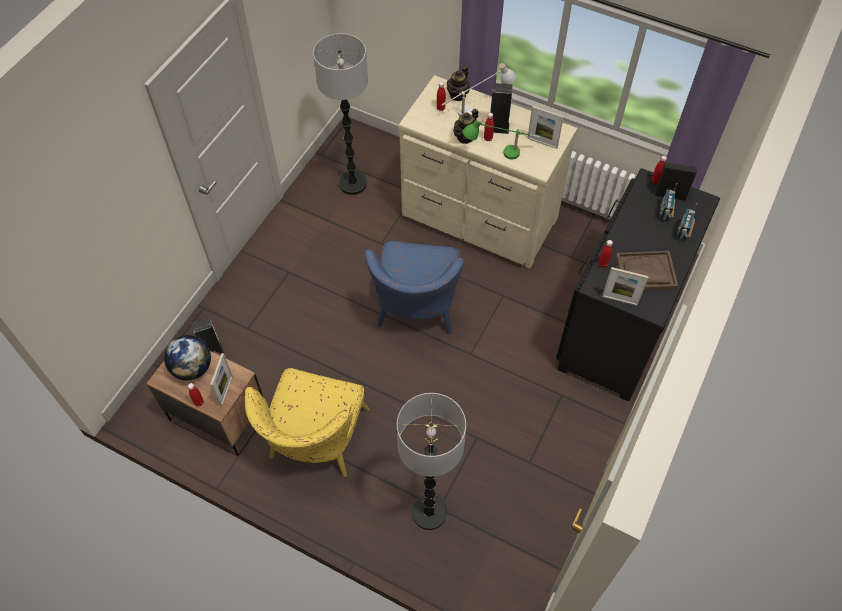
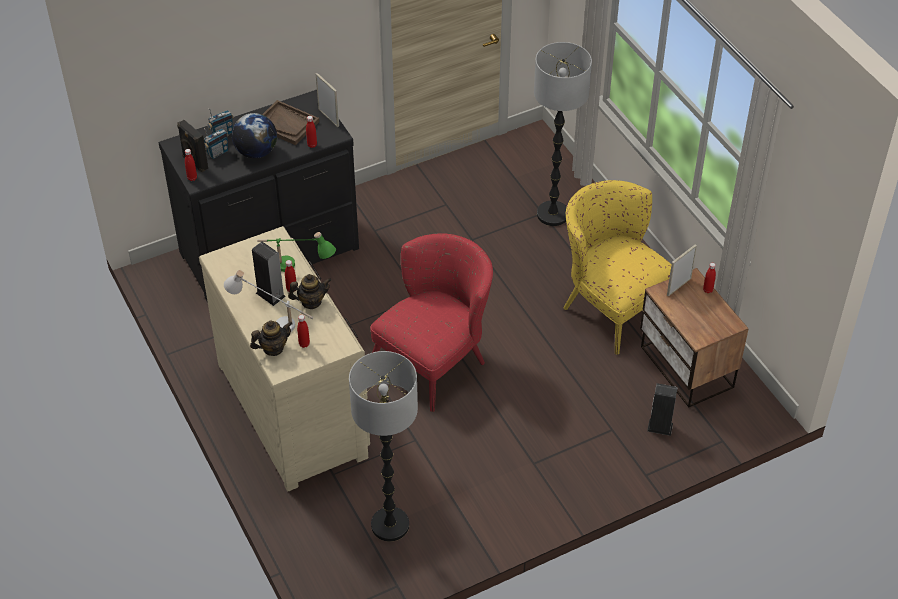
camera: 145 degrees left, 10 degrees down
(192, 368) = (699, 319): globe -> globe (256, 152)
(314, 443) = (611, 303): yellow armchair -> yellow armchair turned 90 degrees counterclockwise
(416, 310) = (436, 358): blue armchair -> red armchair
(542, 143) = (247, 259): picture frame -> none

